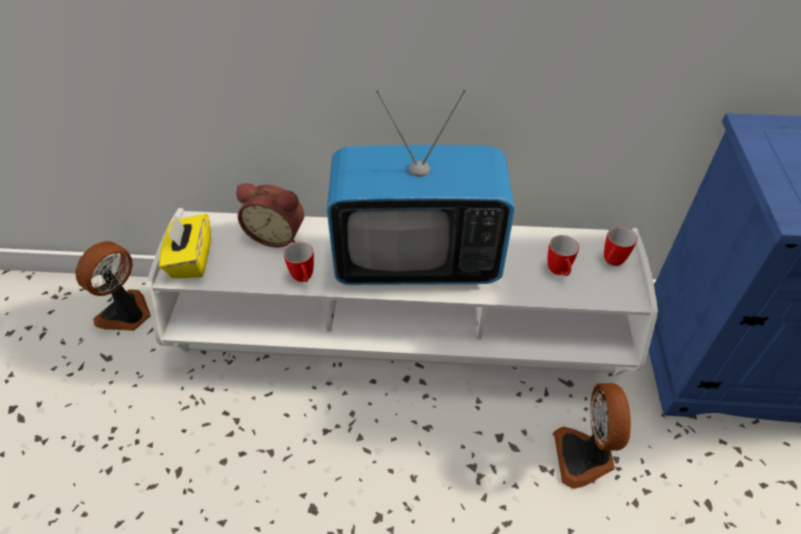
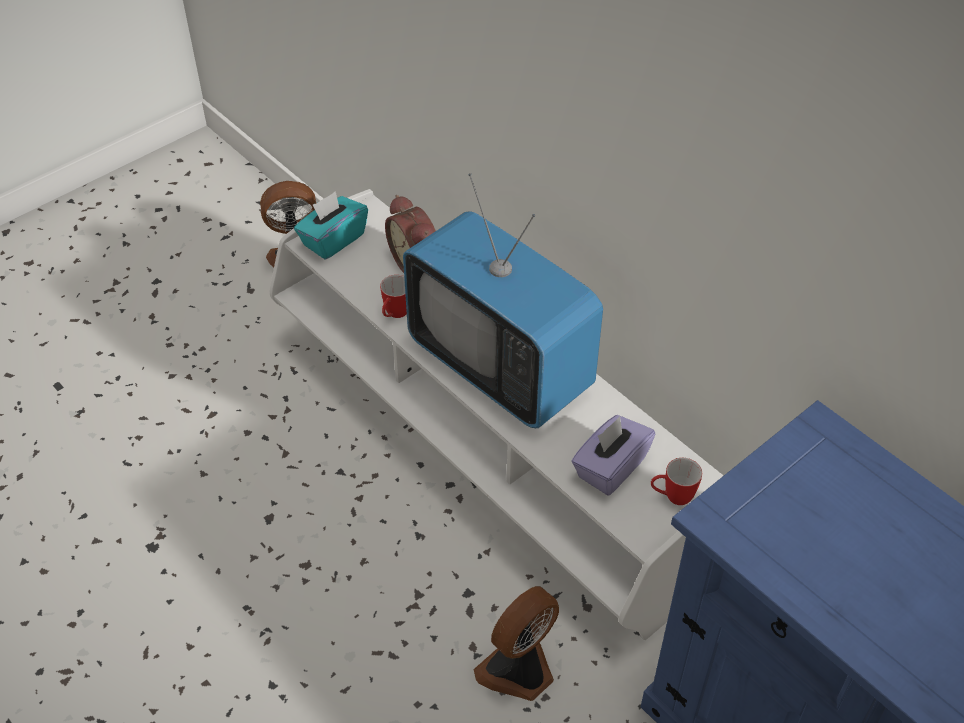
camera: 45 degrees right, 0 degrees up
(191, 260) = (333, 240): yellow tissue box -> turquoise tissue box
(559, 272) = (610, 467): mug -> purple tissue box

